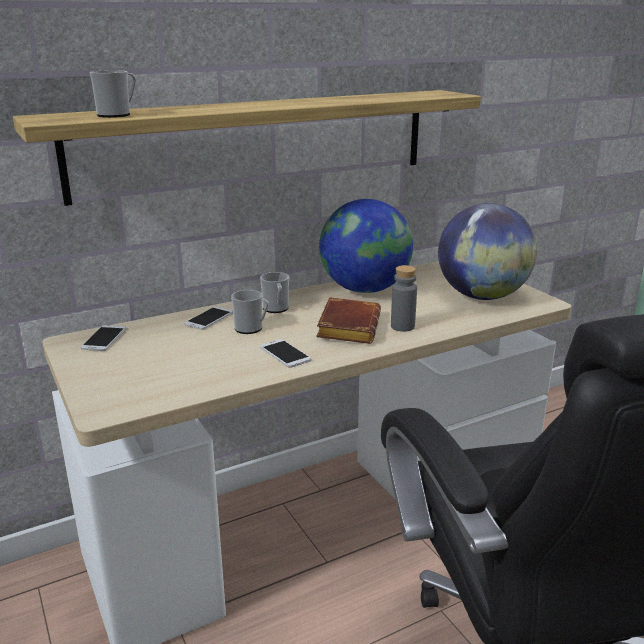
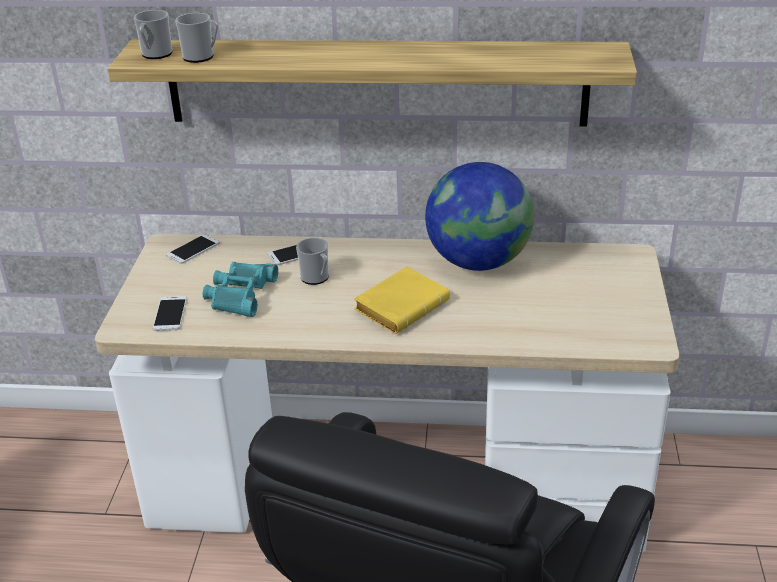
camera: 35 degrees right, 10 degrees up
(195, 356) = (239, 294): none -> turquoise binoculars
(276, 309) = (364, 261): mug -> mug (155, 55)
(285, 354) = (311, 318): phone -> phone (170, 314)
(347, 326) = (401, 305): brown book -> yellow book
(402, 326) = (453, 323): grey bottle -> none
(482, 296) = (591, 311): globe -> none

